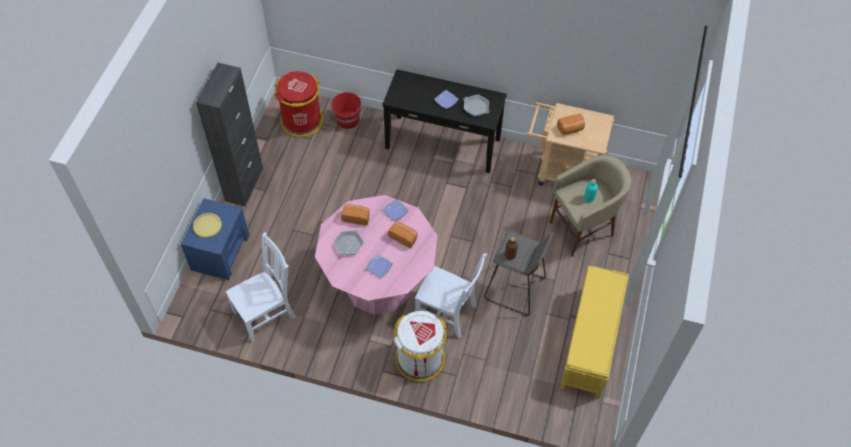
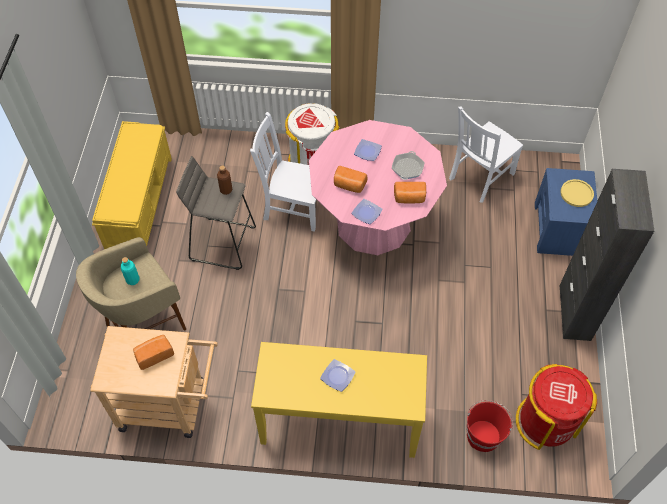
camera: 170 degrees right, 0 degrees up
(443, 143) = (339, 421): black console table -> yellow console table
(476, 107) = (292, 373): frying pan -> none

